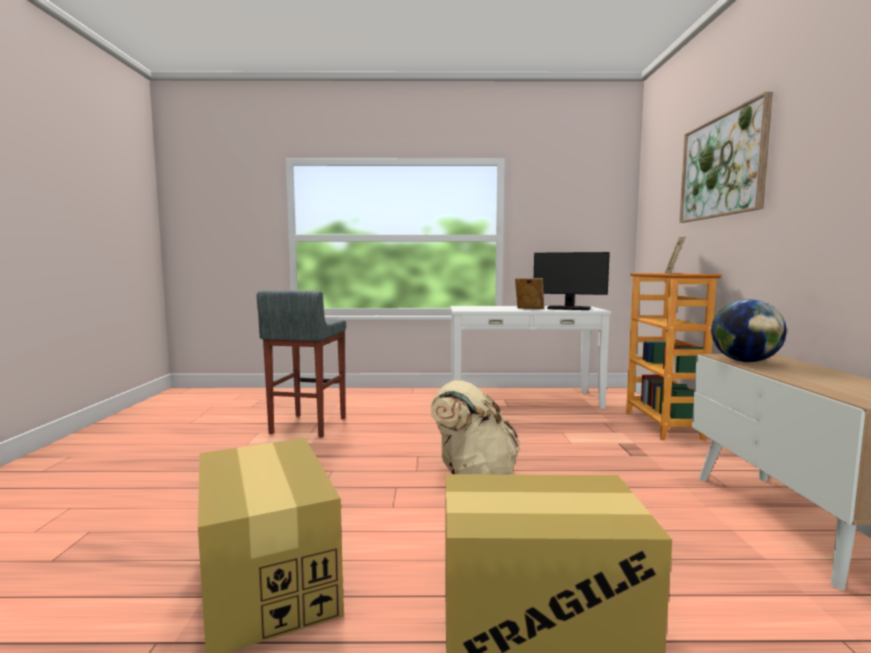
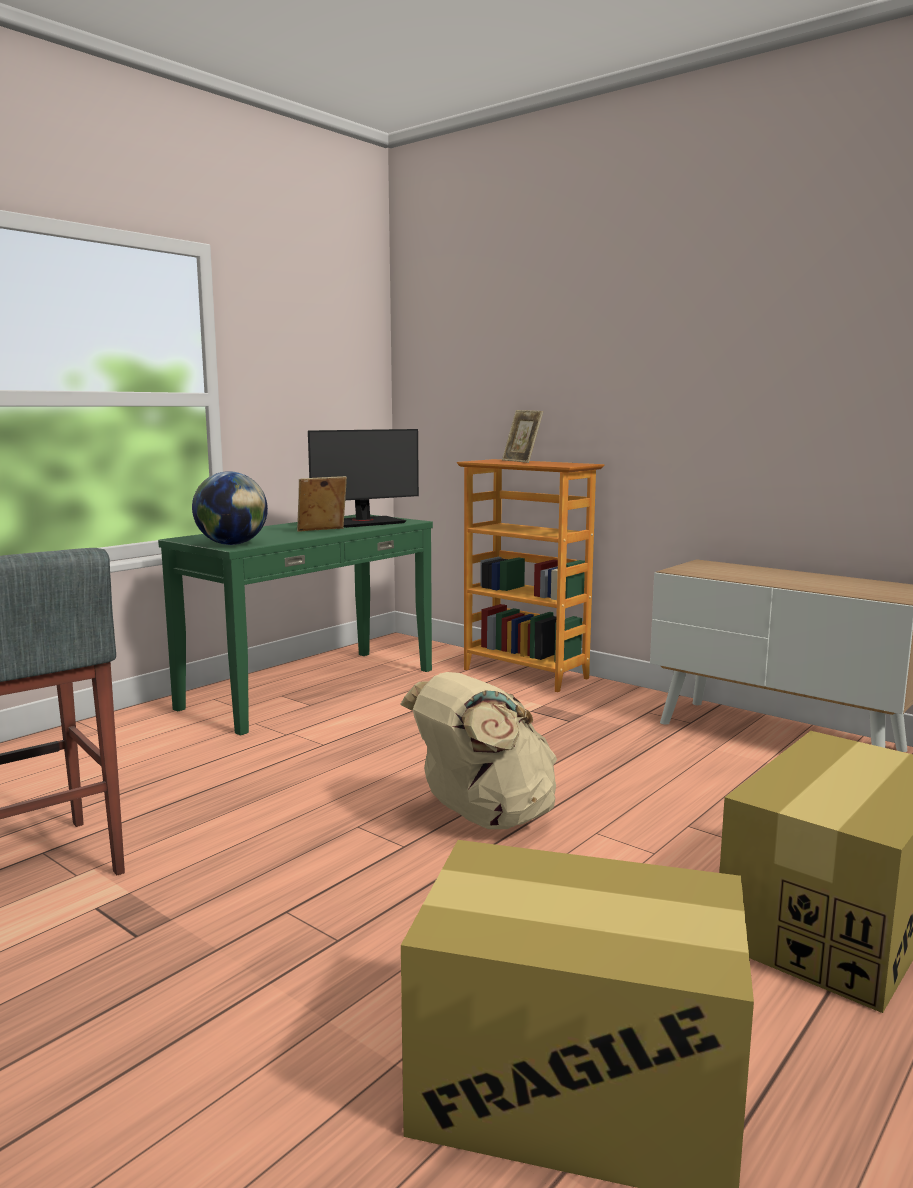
camera: 50 degrees left, 5 degrees up
(523, 400) = (310, 688): white console table -> green console table
(722, 166) = (586, 320): picture -> none
(745, 361) = (715, 573): globe -> globe (232, 544)

